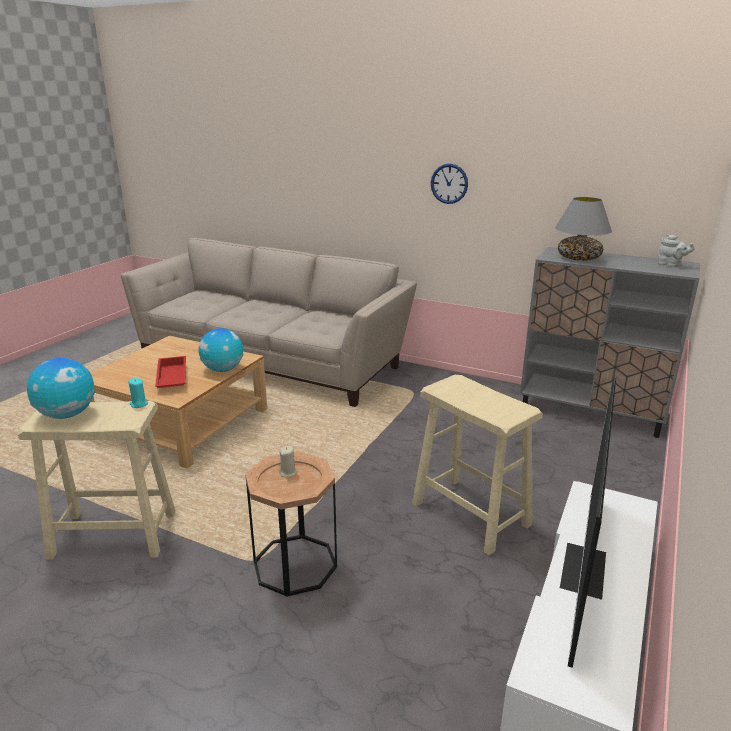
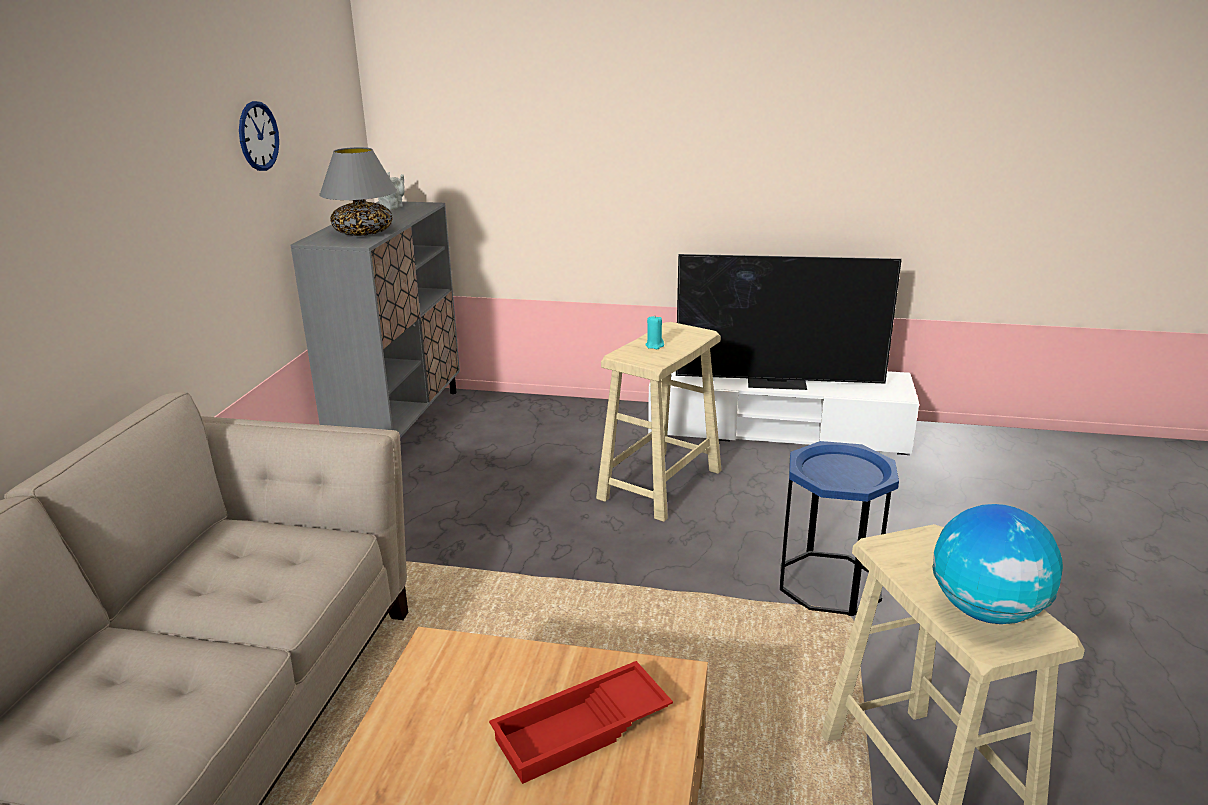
camera: 105 degrees left, 0 degrees up
(138, 404) = (882, 550): turquoise candle -> turquoise candle (654, 345)
(223, 369) = (510, 661): globe -> none
(288, 472) = (829, 476): beige candle -> none
(295, 564) = (829, 583): brown side table -> blue side table
(449, 183) = (156, 195): wall clock -> wall clock (258, 136)

